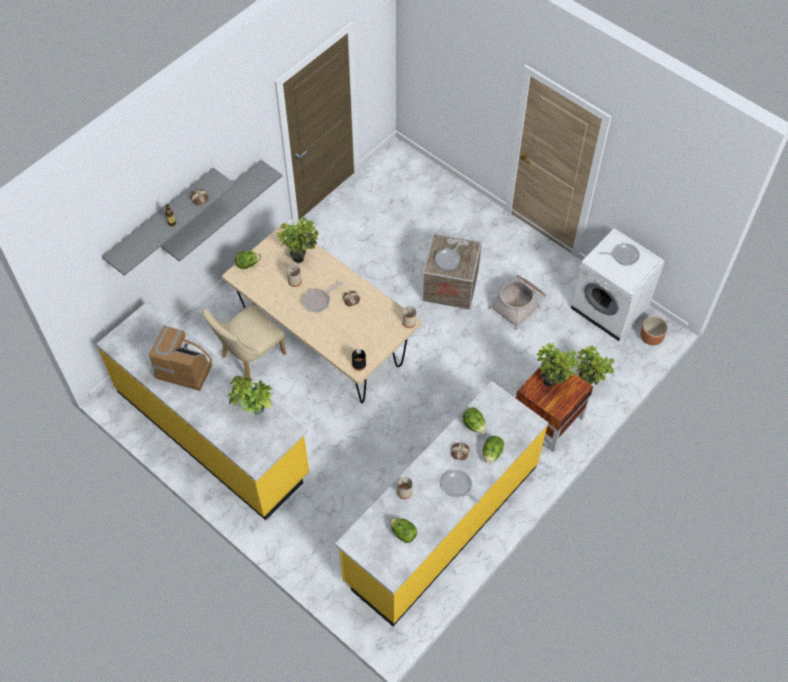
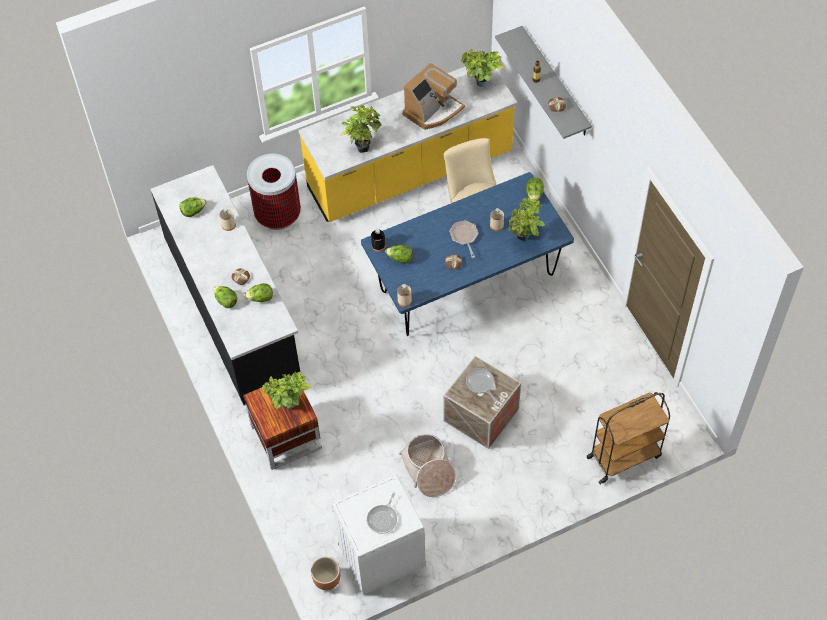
camera: 115 degrees right, 0 degrees up
(212, 208) = (582, 151): grey shelf -> none
(312, 532) = (277, 214): none -> trash can
(325, 340) = (466, 284): beige dining table -> blue dining table
(365, 342) = (400, 258): none -> lettuce
(438, 184) = (624, 457): none -> brown cart
(441, 522) = (233, 309): yellow counter -> black counter
(458, 486) = (210, 264): frying pan -> none
(588, 382) = (306, 492): potted plant -> potted plant (480, 85)

